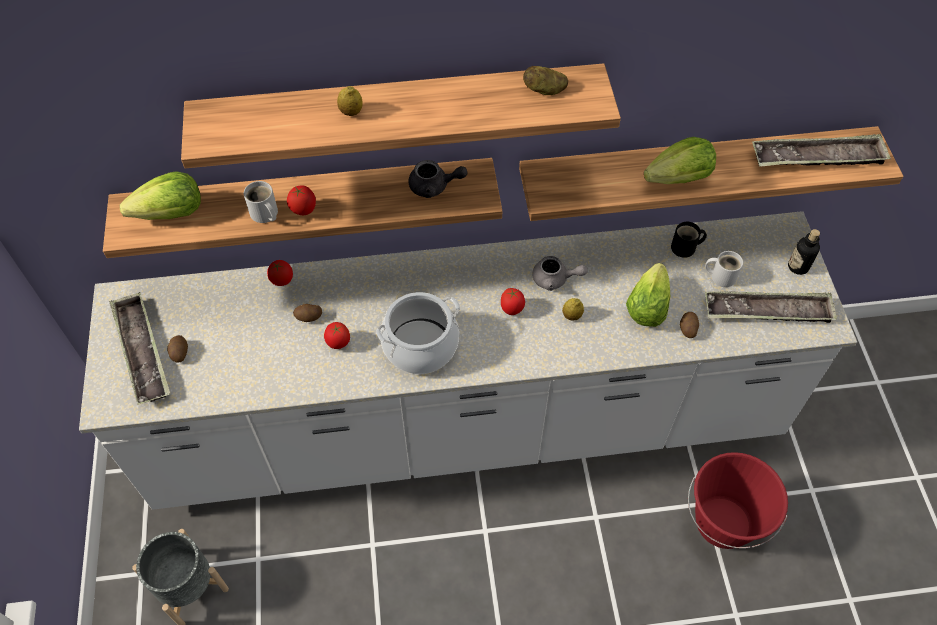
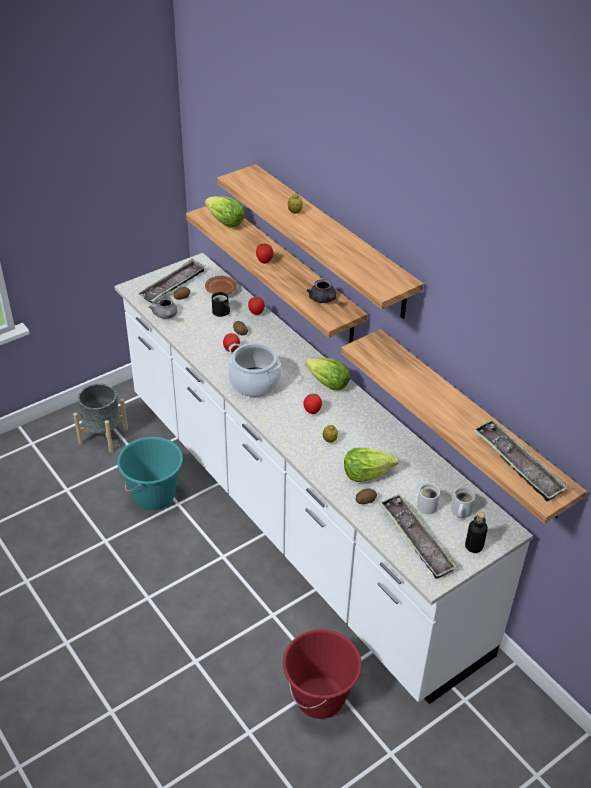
camera: 60 degrees right, 15 degrees down
(202, 300) = (221, 291): none -> brown plate
(264, 214) = (250, 250): white mug -> white mug (460, 511)
(343, 567) = (154, 496): none -> turquoise bucket
(544, 90) = (376, 268): potato -> none
(555, 279) = (352, 422): grey teapot -> grey teapot (166, 316)
(679, 178) = (430, 400): lettuce -> lettuce (328, 384)
(685, 248) = (435, 478): black mug -> black mug (221, 312)

